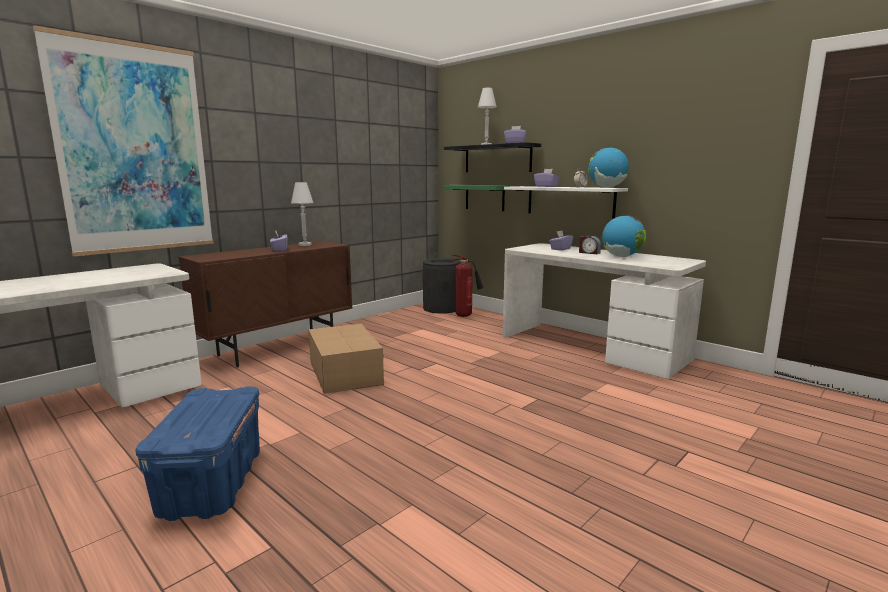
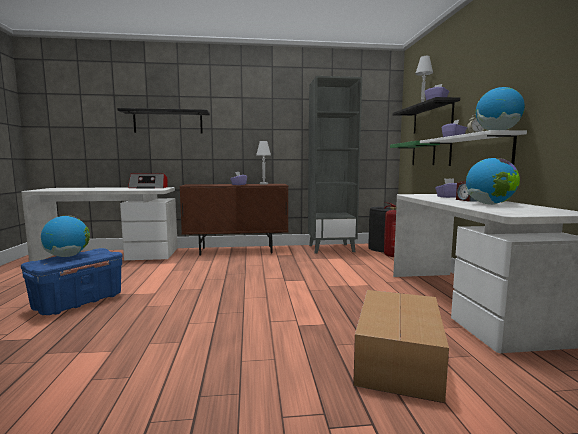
camera: 40 degrees right, 5 degrees down
(126, 270) = (149, 187): none -> radio
(134, 149) = (168, 122): picture -> black shelf
(190, 415) = (67, 256): none -> globe
(345, 372) = (241, 270): cardboard box -> cardboard box (399, 358)
(389, 319) = (331, 248): none -> grey bookcase

